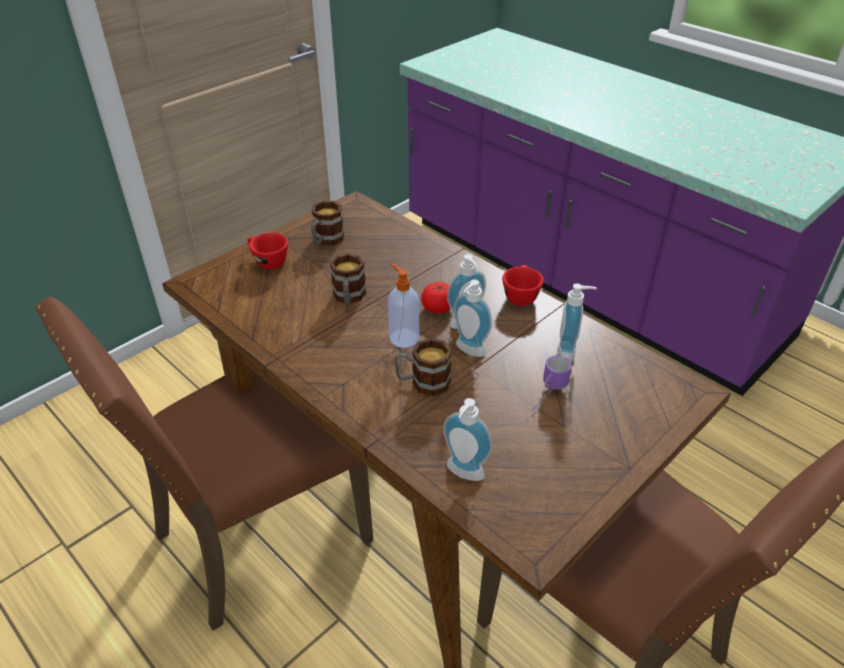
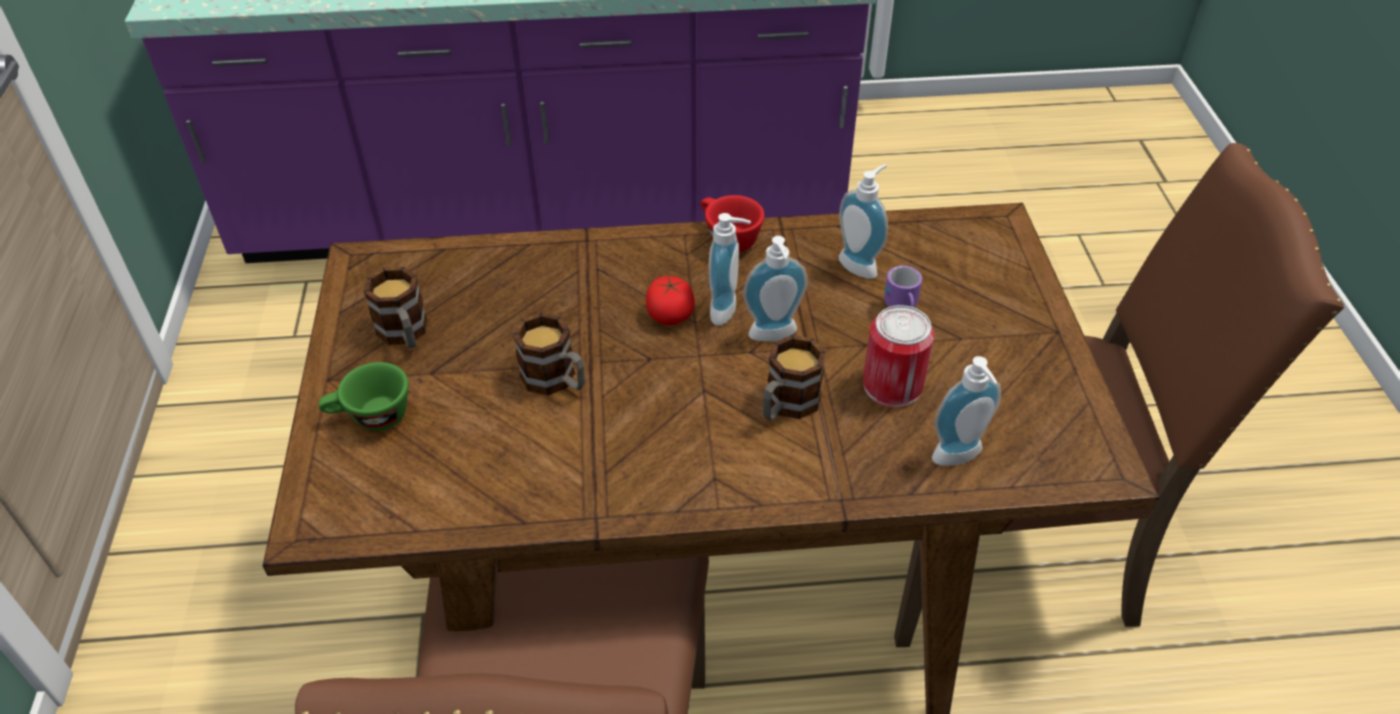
camera: 50 degrees left, 5 degrees up
(267, 261) = (371, 418): red cup -> green cup
(403, 337) = (690, 376): soap dispenser -> none
(487, 416) = (892, 385): none -> can

